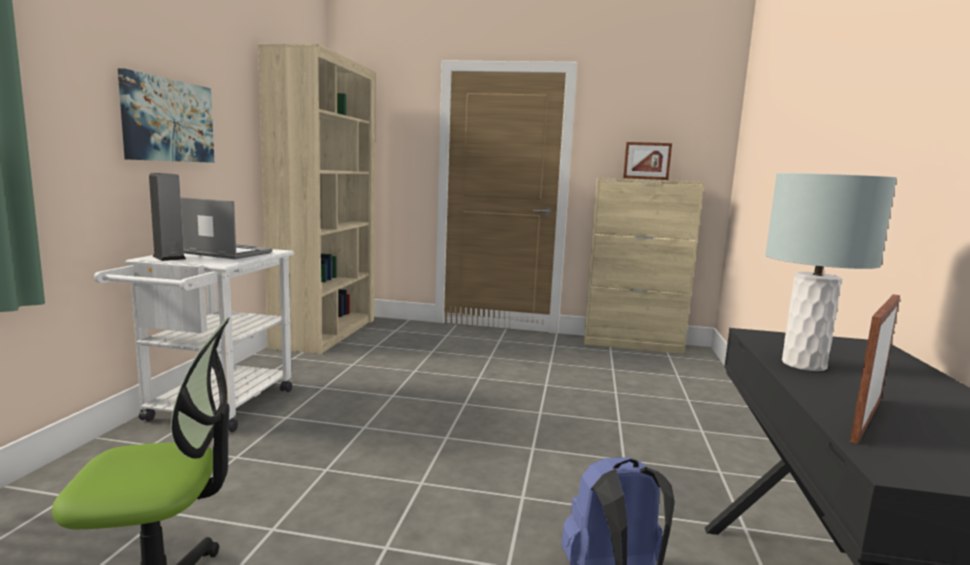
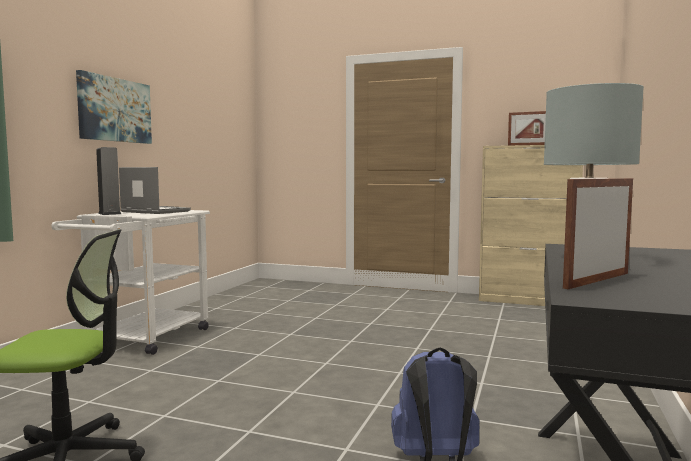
camera: 10 degrees right, 5 degrees down
(326, 333) = (249, 291): beige bookcase -> none

